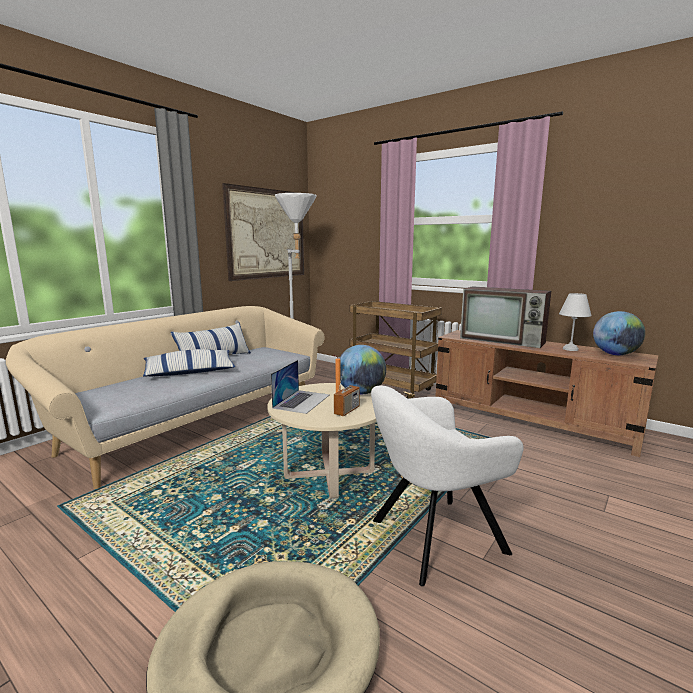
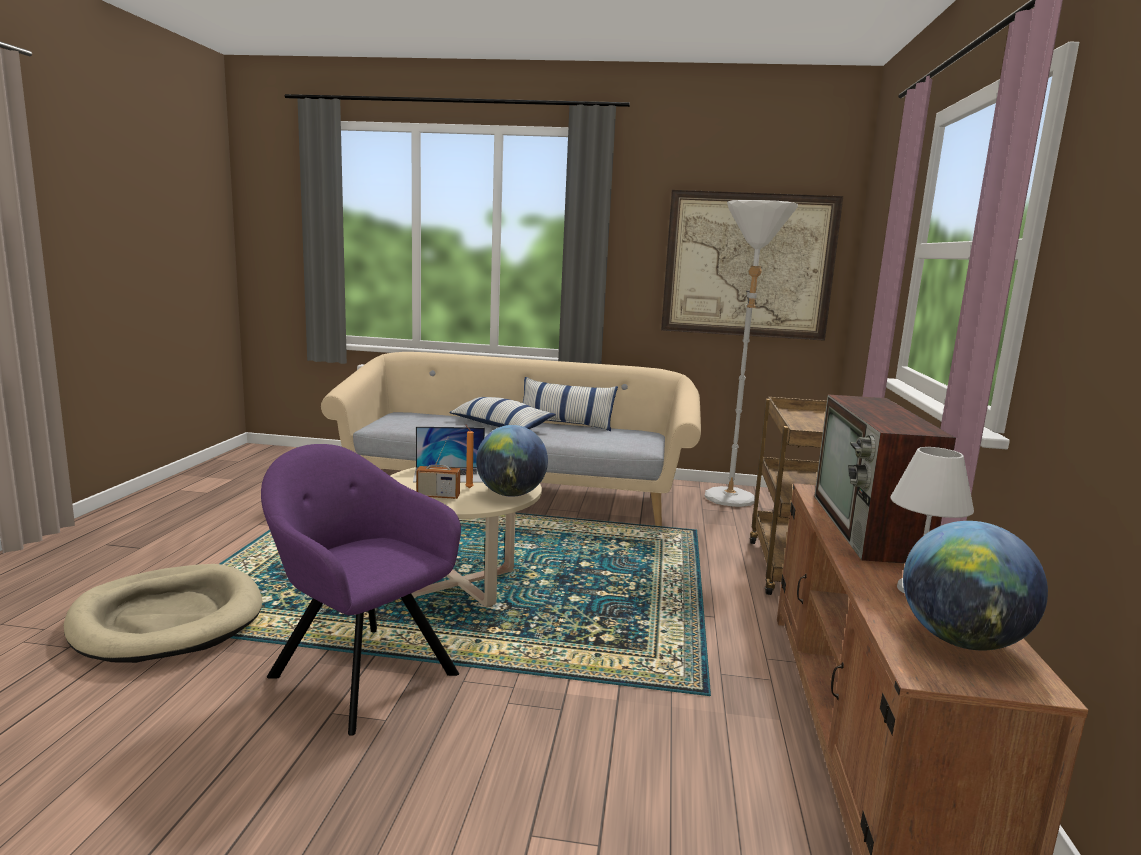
camera: 60 degrees right, 0 degrees up
(432, 538) = (359, 672): white armchair -> purple armchair

